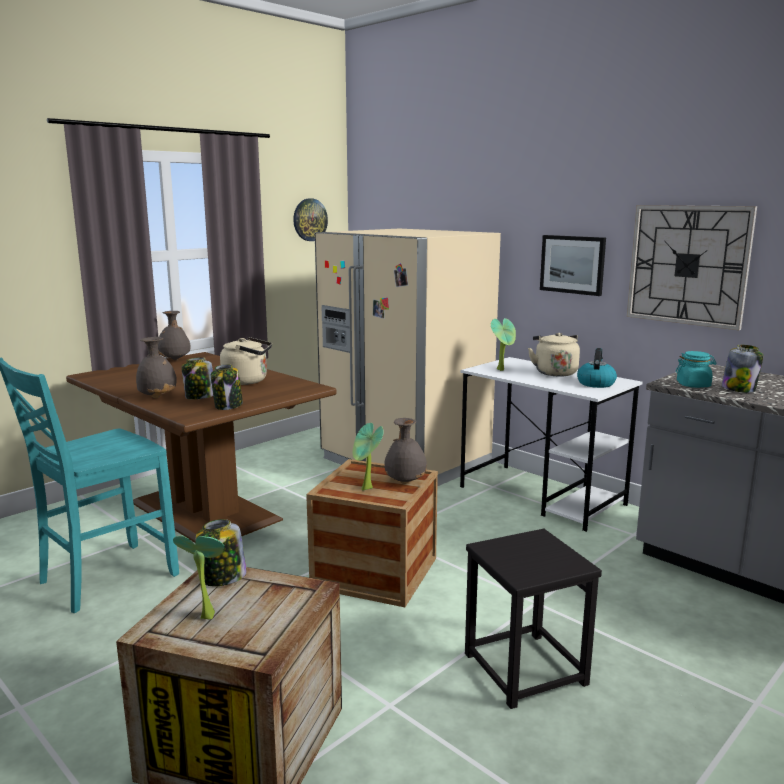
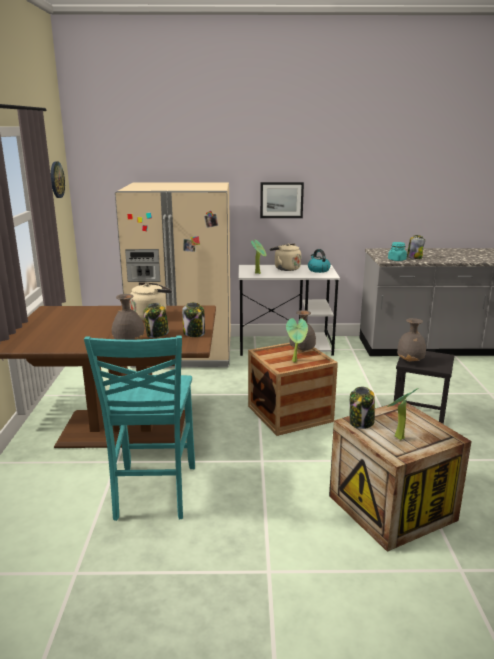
camera: 45 degrees left, 5 degrees up
(175, 360) = (41, 317): grey vase -> grey vase (410, 361)
(688, 265) = (354, 195): wall clock -> none

